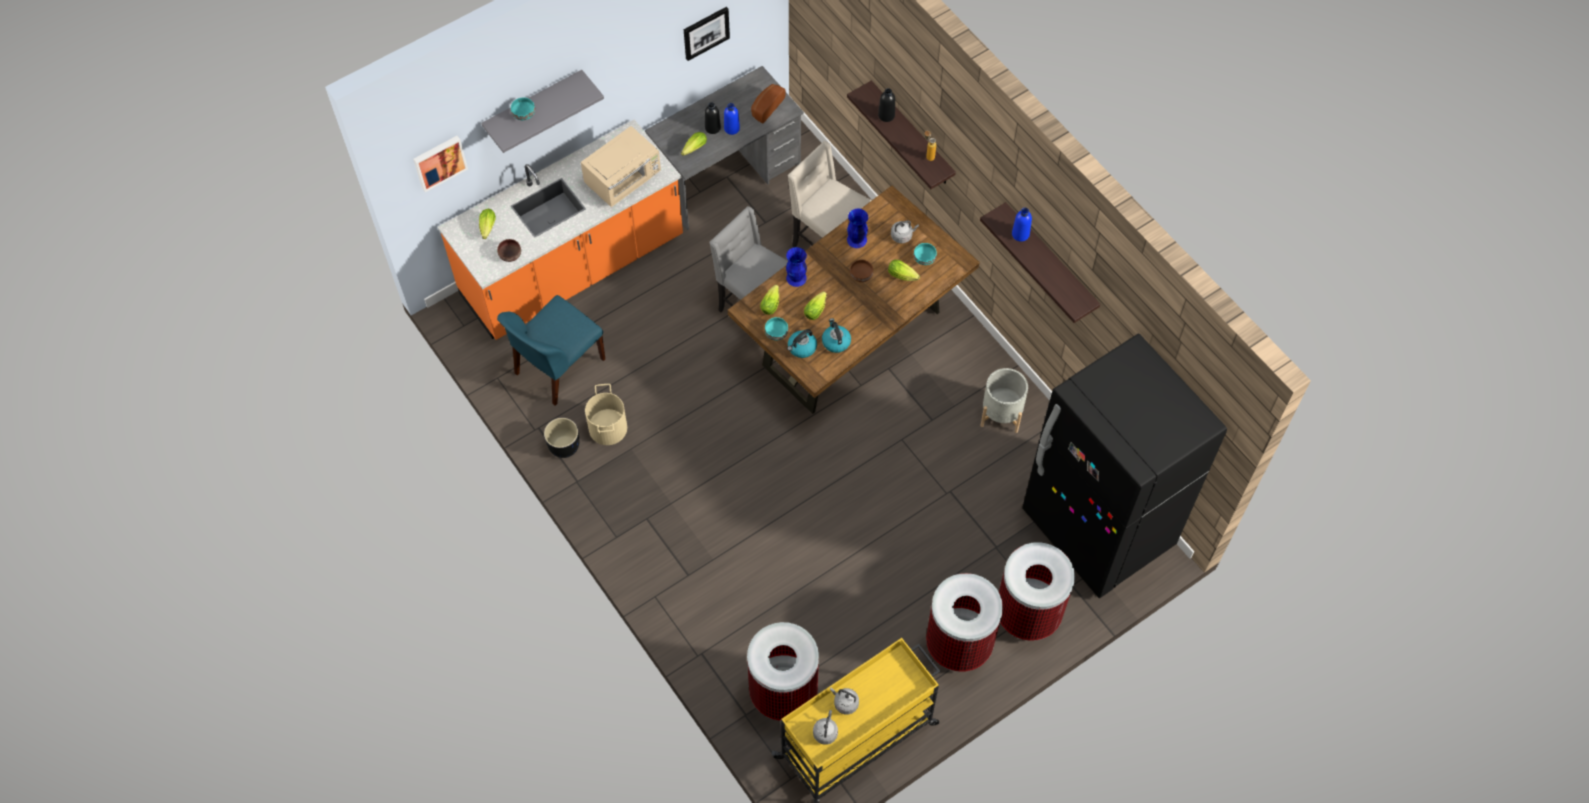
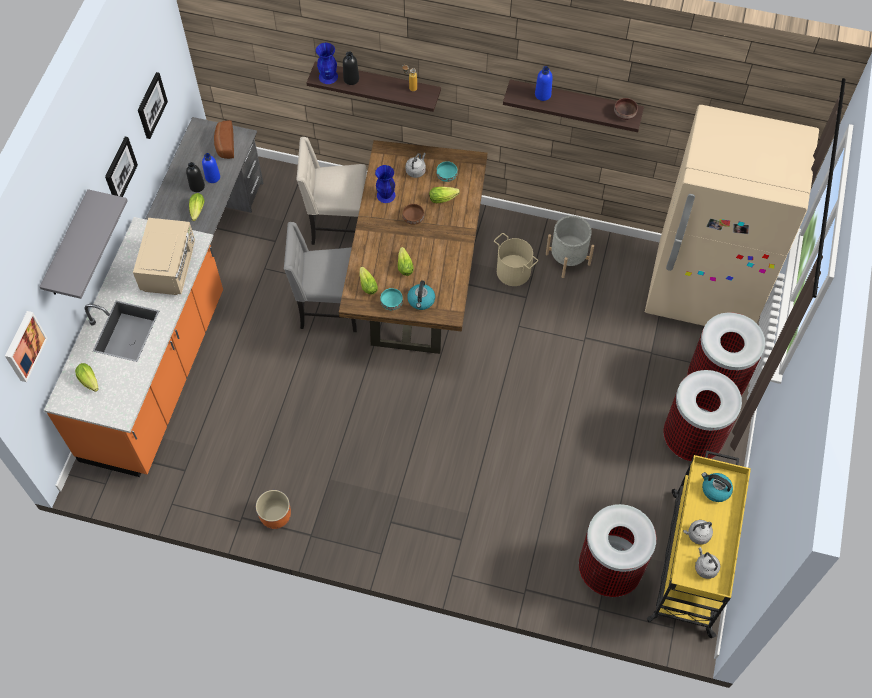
camera: 40 degrees left, 0 degrees up
(510, 254) = (129, 388): brown bowl -> brown bowl (625, 113)
(523, 113) = (70, 255): turquoise bowl -> none
(558, 367) = (214, 460): blue chair -> none
(564, 446) = (275, 516): black planter -> orange planter
(607, 428) = (297, 477): beige bucket -> beige bucket (513, 272)
(634, 71) = (120, 170): none -> picture
(796, 278) = (368, 253): blue vase -> blue vase (328, 77)
(835, 342) = (441, 278): kettle -> kettle (715, 490)
(1097, 529) = (703, 291): black fridge -> beige fridge

